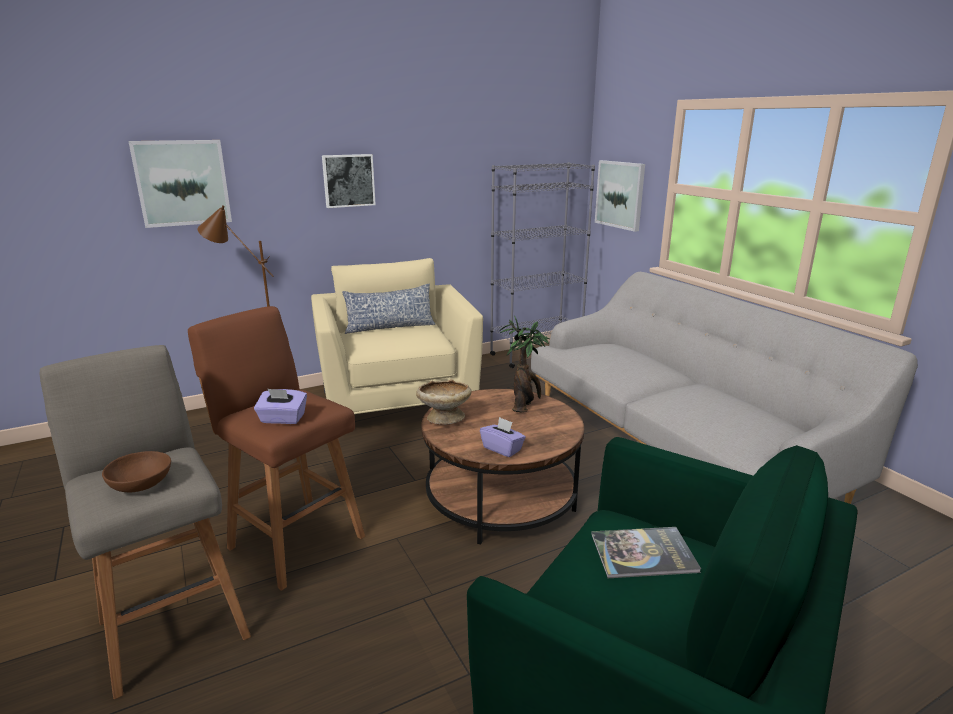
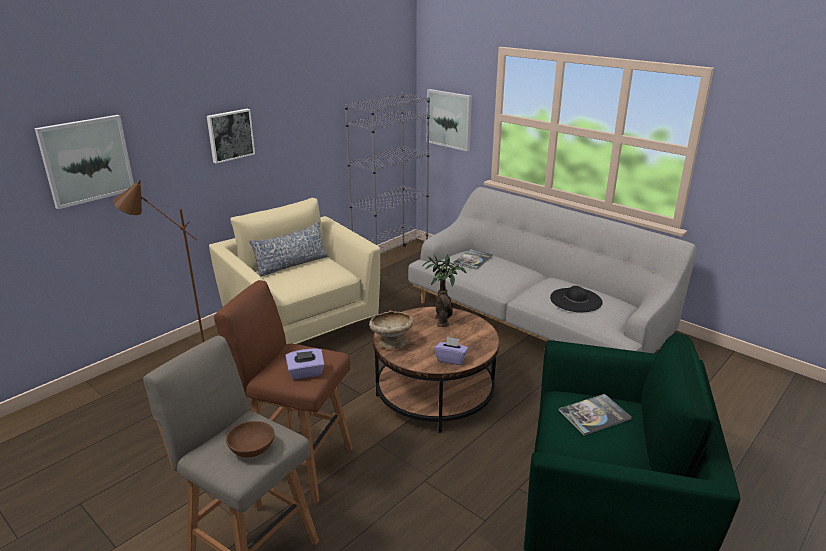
camera: 20 degrees left, 5 degrees up
(607, 351) = (473, 260): none -> book
(718, 411) = (576, 300): none -> black hat

